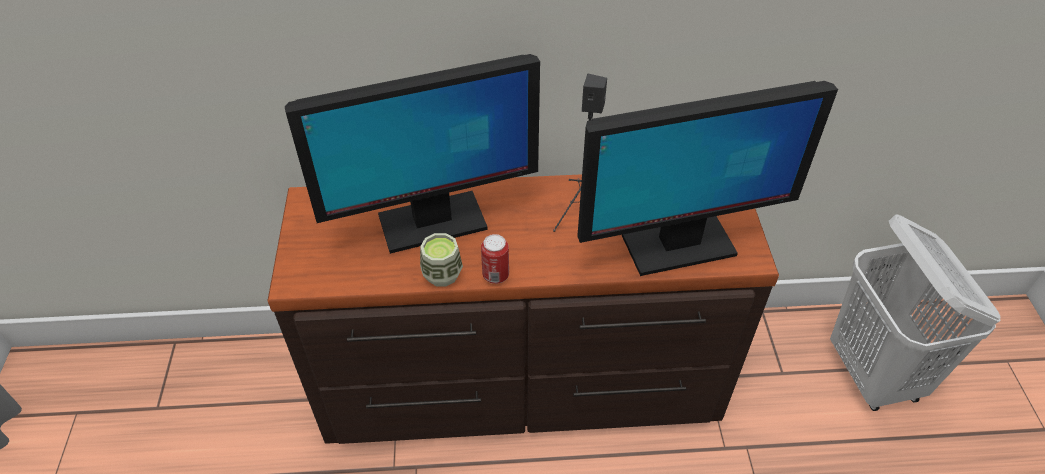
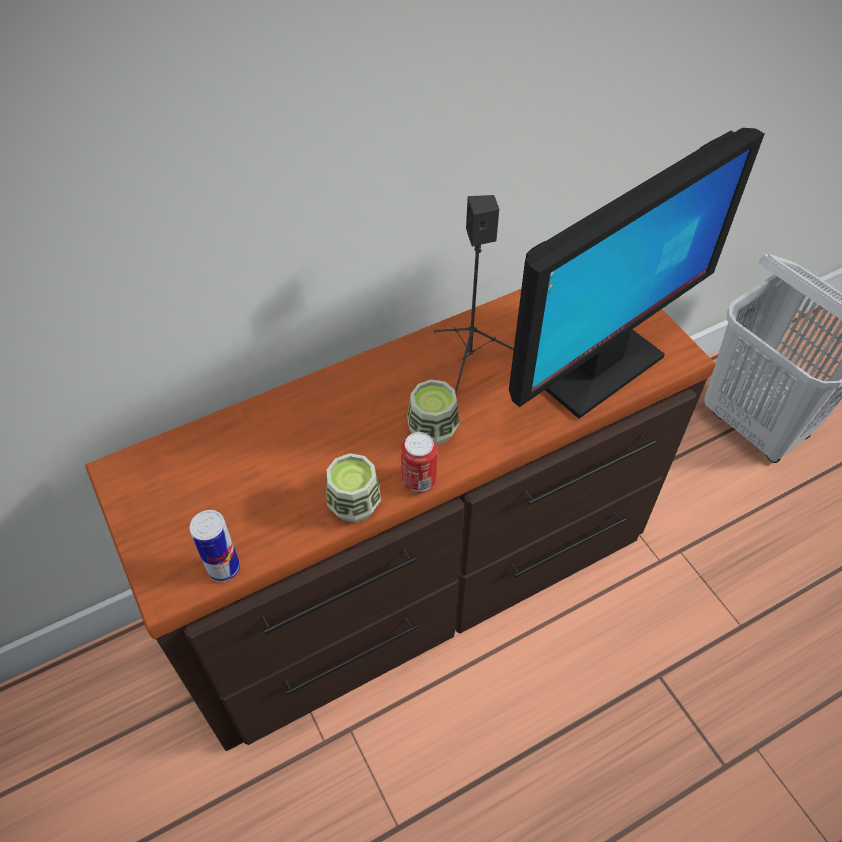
camera: 25 degrees left, 5 degrees up
(334, 282) = (224, 568): none -> can
(431, 223) = (302, 443): monitor -> none
(526, 245) = (433, 429): none -> cup

